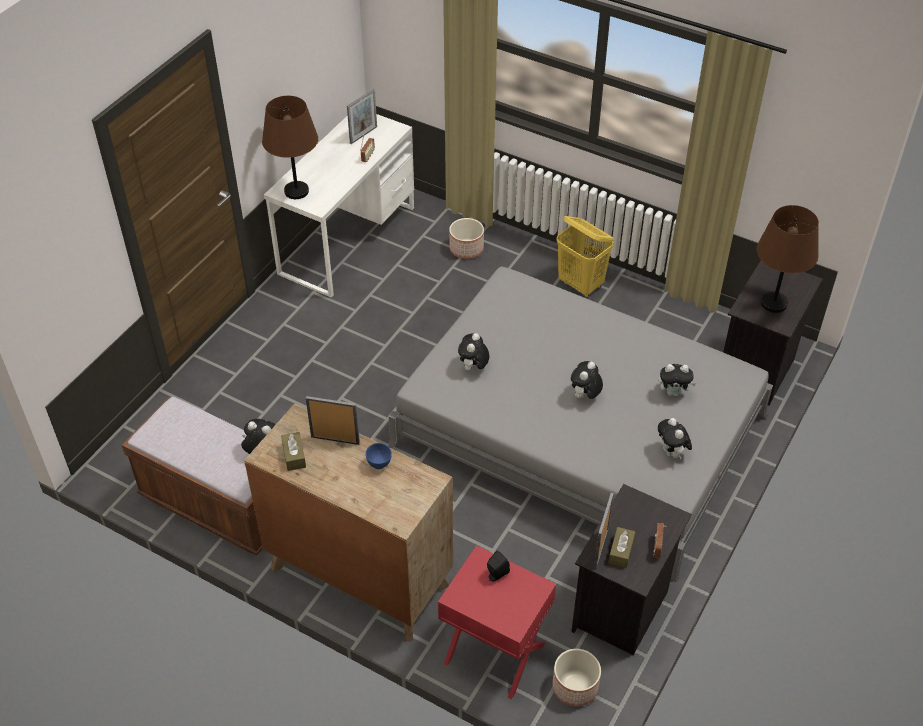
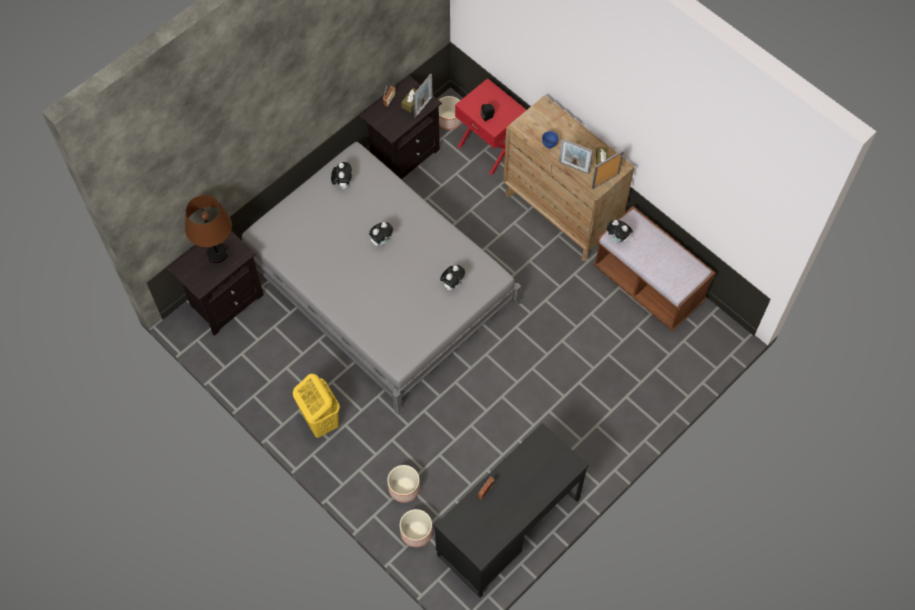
camera: 165 degrees left, 15 degrees up
(297, 191) = (558, 460): brown table lamp -> none
(348, 240) = (508, 527): white desk -> black desk
(363, 135) = (483, 524): picture frame -> picture frame (605, 180)
(440, 219) = (416, 532): none -> planter
(673, 392) = (318, 230): plush toy -> none

